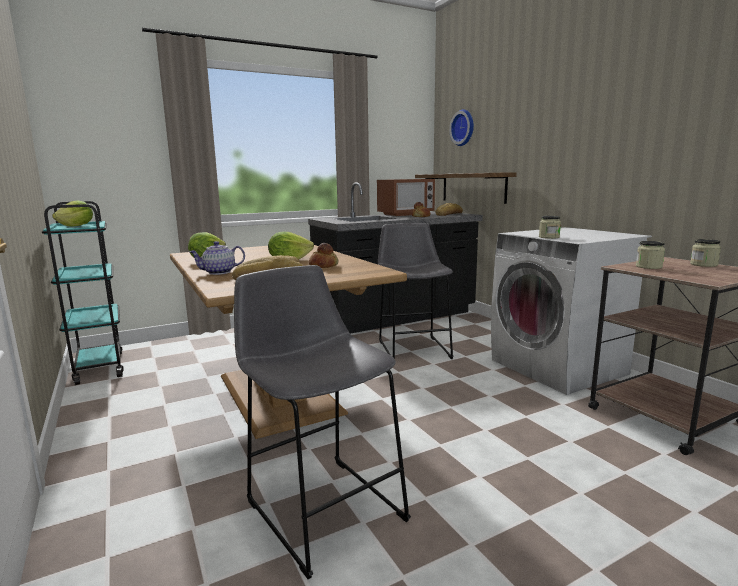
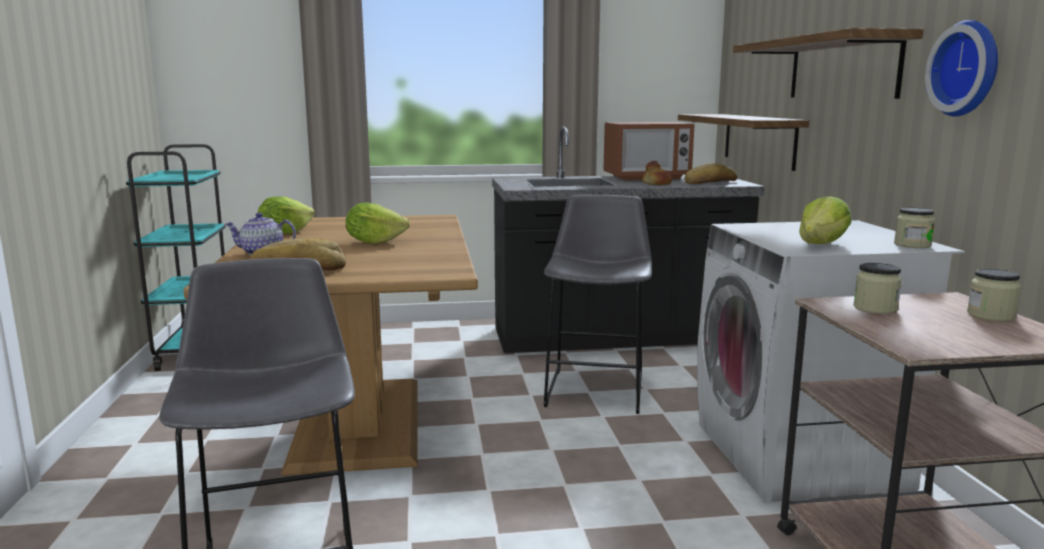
camera: 20 degrees right, 0 degrees up
(77, 226) = (178, 176): lettuce -> lettuce (821, 244)
(323, 266) = (396, 255): bread -> none
(464, 128) = (753, 41): wall clock -> wall clock (968, 69)
(542, 140) = (842, 68): none -> shelf
(549, 237) = (768, 239): jar -> jar (912, 245)

